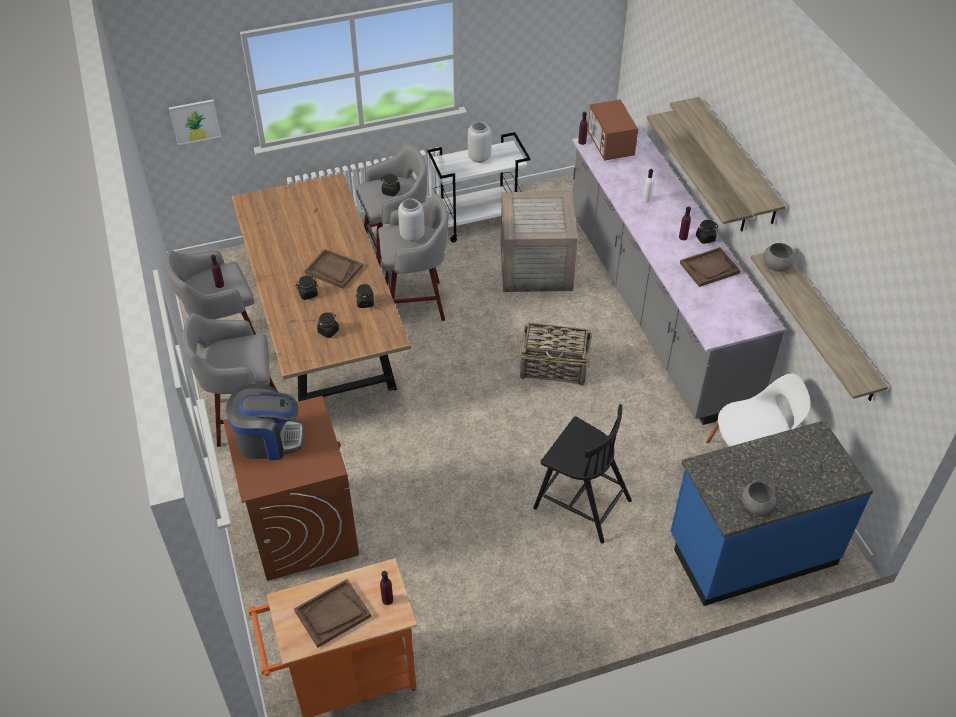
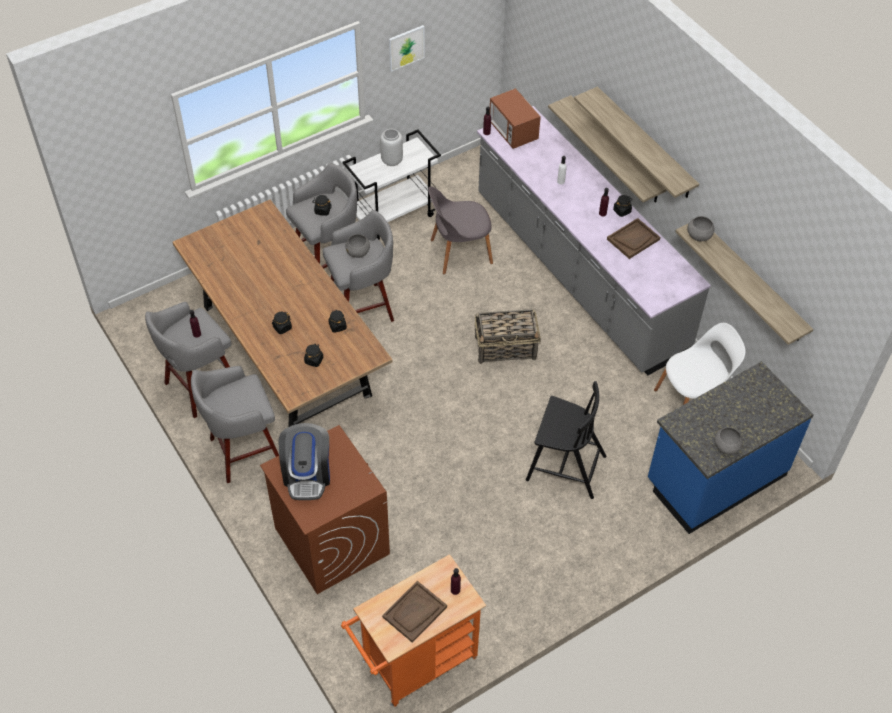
camera: 15 degrees left, 5 degrees up
(195, 121) = (132, 181): picture -> picture (406, 47)
(268, 439) = (307, 474): coffee machine -> coffee machine turned 105 degrees clockwise
(333, 270) = (297, 299): brown tray -> none
(412, 236) = (358, 252): grey vase -> grey bowl
(534, 266) = (459, 252): crate -> grey chair

